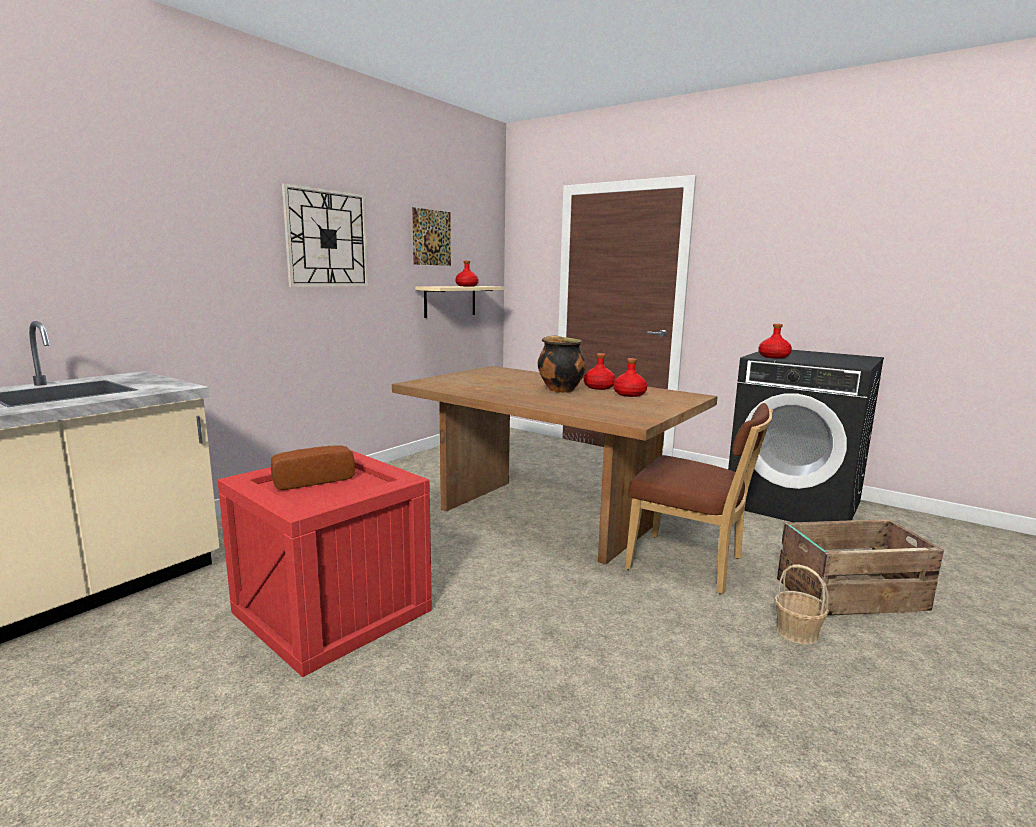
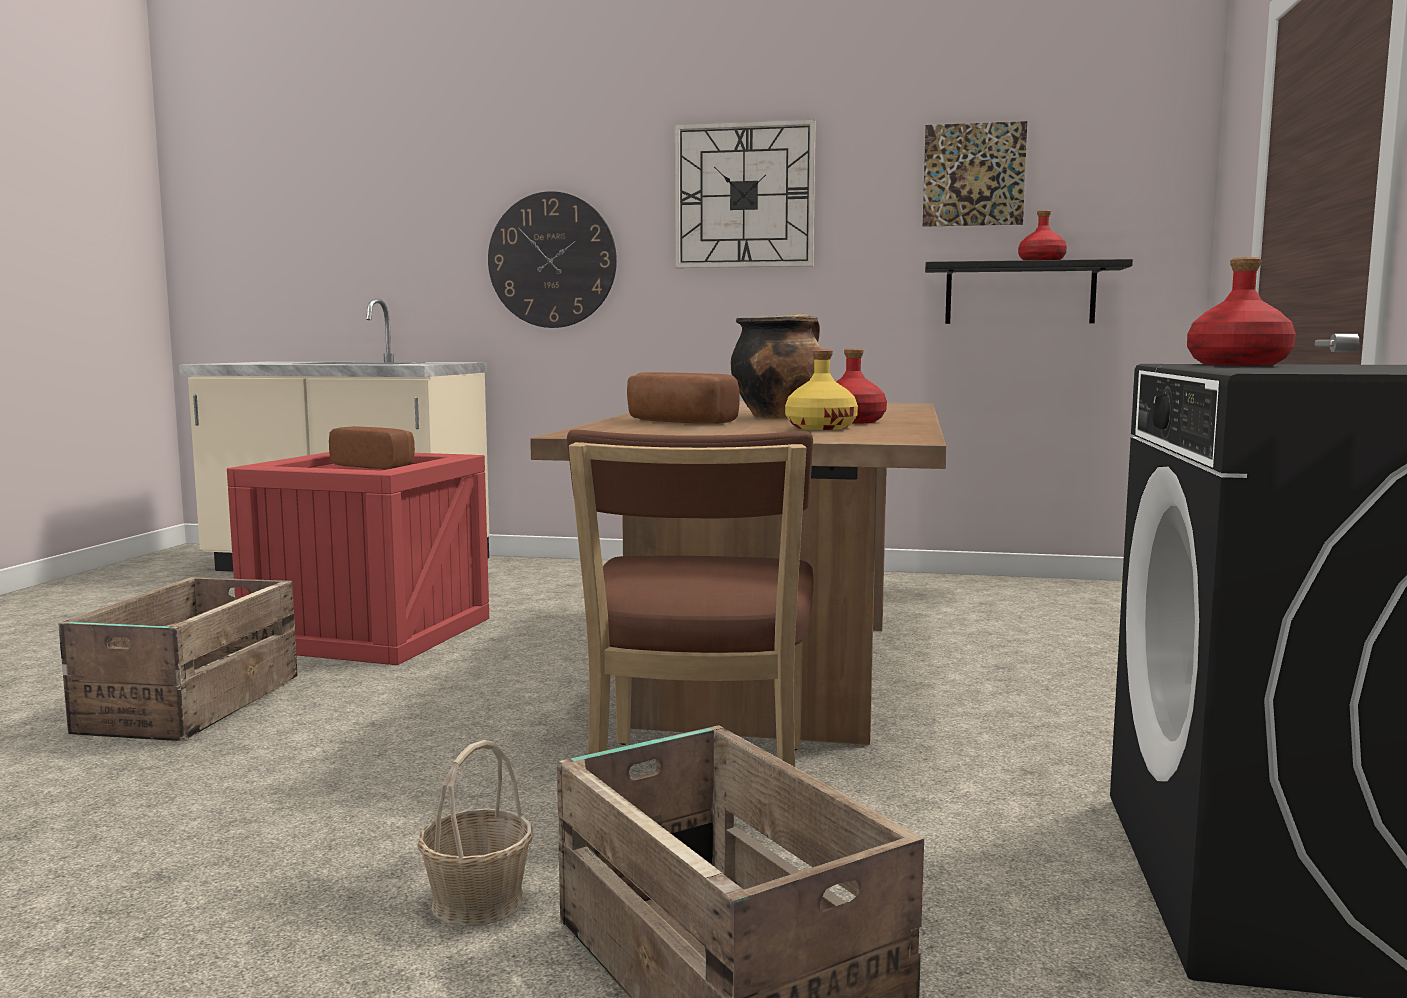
camera: 65 degrees right, 5 degrees down
(193, 280) = (552, 260): none -> wall clock
(447, 709) = (188, 705): none -> crate
(450, 301) = (1020, 294): beige shelf -> black shelf
(574, 403) = (676, 422): none -> bread
(629, 394) = (820, 427): red bottle -> yellow bottle

